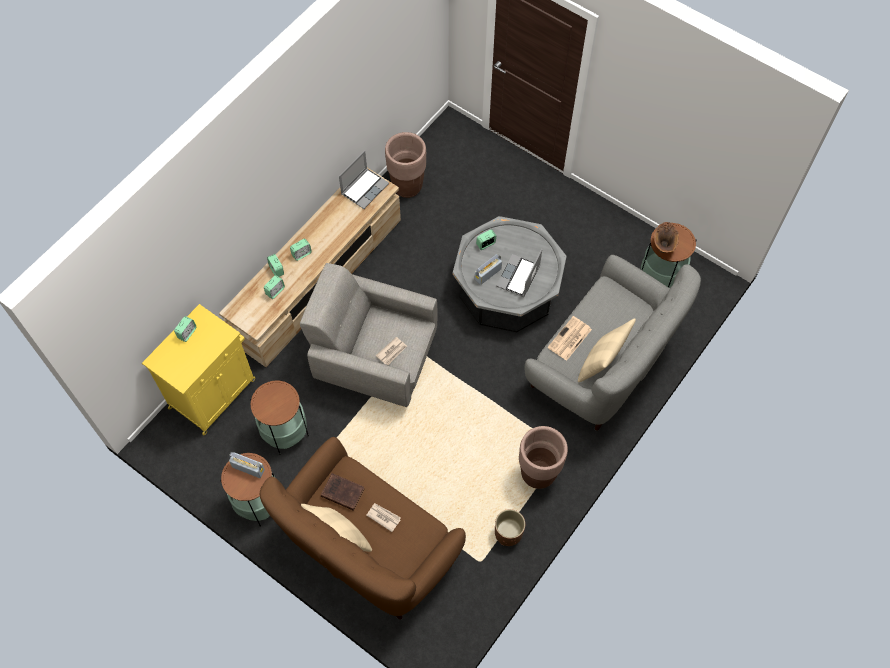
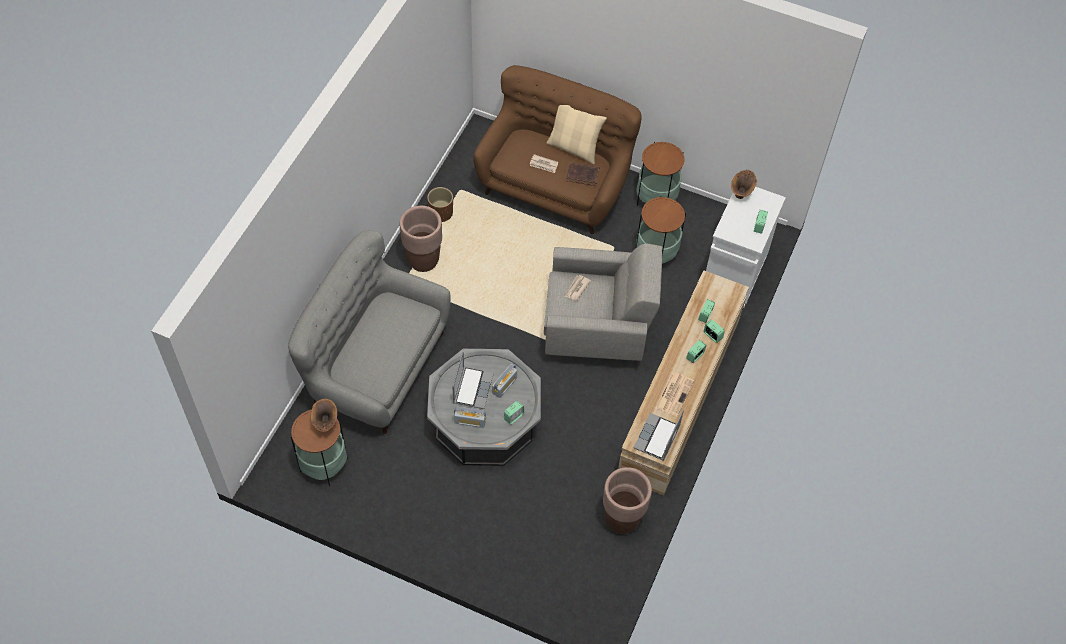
camera: 165 degrees right, 5 degrees down
(186, 377) = (742, 192): none -> brown vase
(213, 392) = (733, 275): yellow cabinet -> white cabinet
(248, 468) = (664, 163): radio -> radio (470, 421)
(569, 339) = (411, 331): newspaper -> newspaper (674, 393)
(601, 363) = (378, 316): beige pillow -> none

